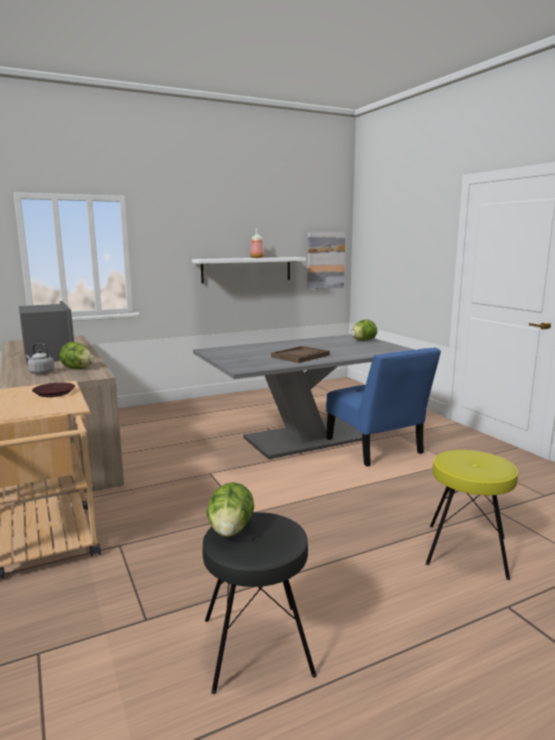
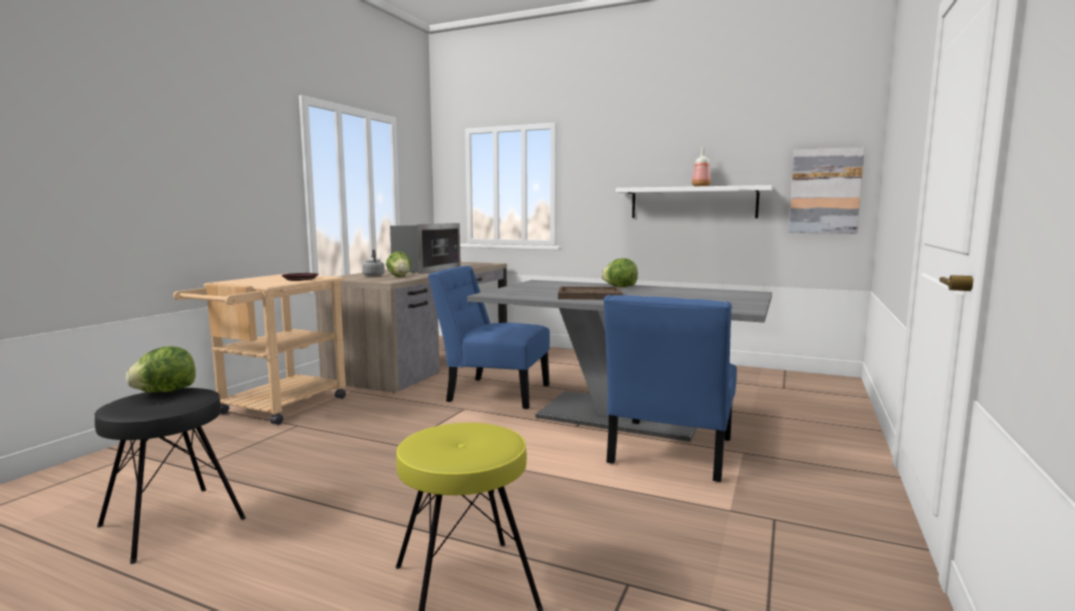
camera: 50 degrees right, 5 degrees down
(195, 454) = (493, 392): none -> blue chair
(363, 340) = (739, 297): lettuce -> lettuce (620, 287)

